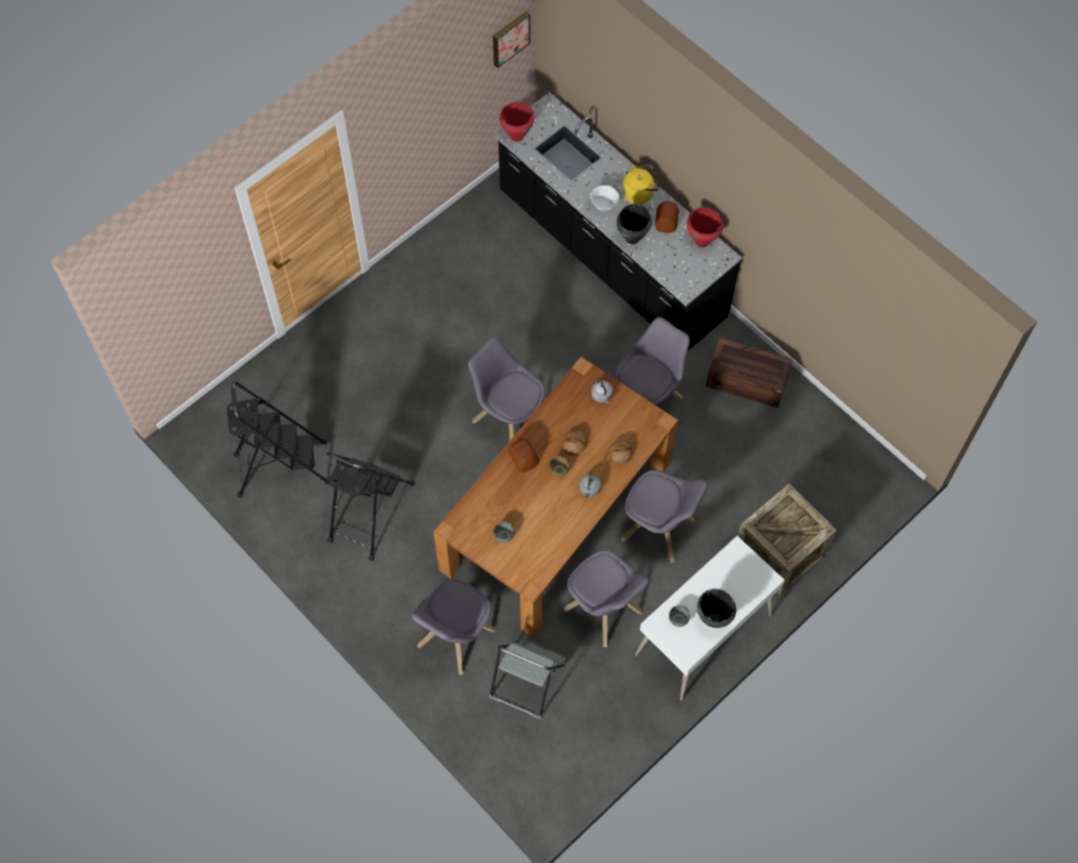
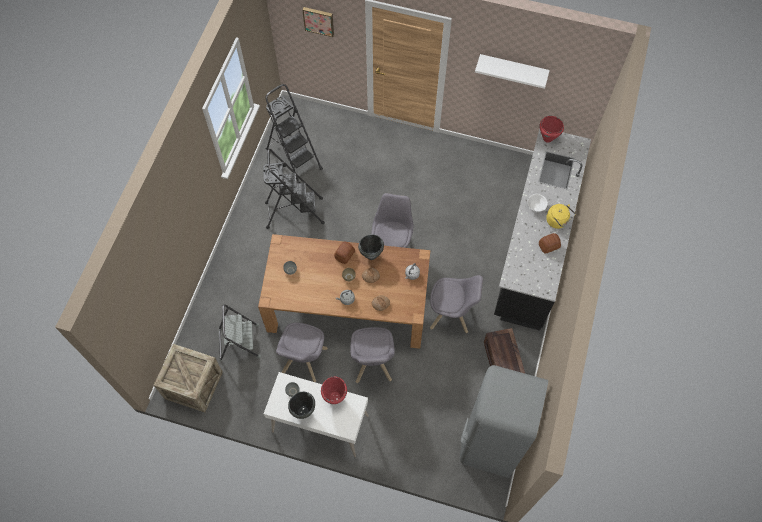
camera: 60 degrees right, 0 degrees up
(428, 100) = (513, 68): none -> white shelf
(455, 638) = (244, 292): grey chair -> none
(509, 38) = (587, 84): picture -> picture (319, 20)
(632, 238) = (523, 233): black cooking pot -> black cooking pot (371, 256)
(701, 241) = (550, 272): red cooking pot -> red cooking pot (335, 397)
(779, 552) = (400, 441): crate -> crate (193, 385)
(840, 456) = (488, 445): none -> grey fridge

